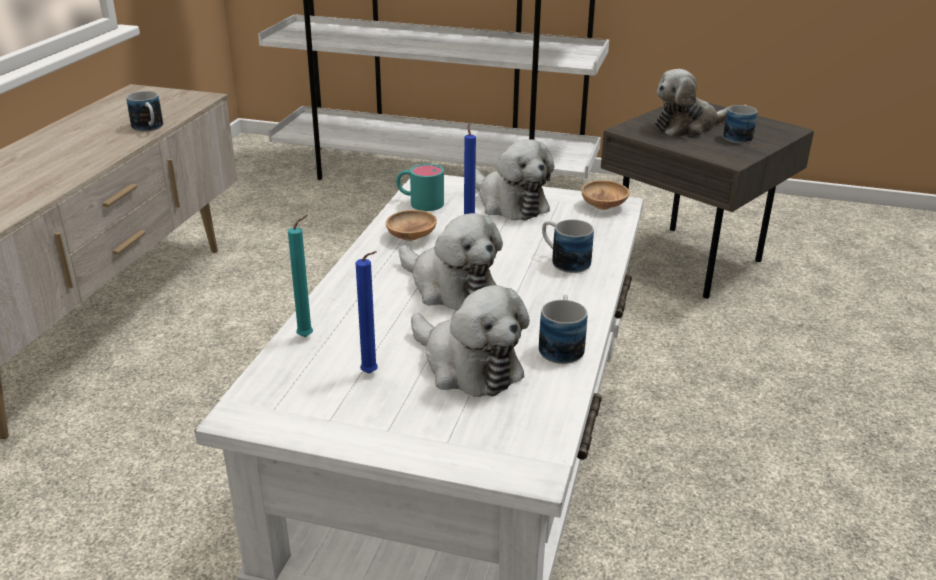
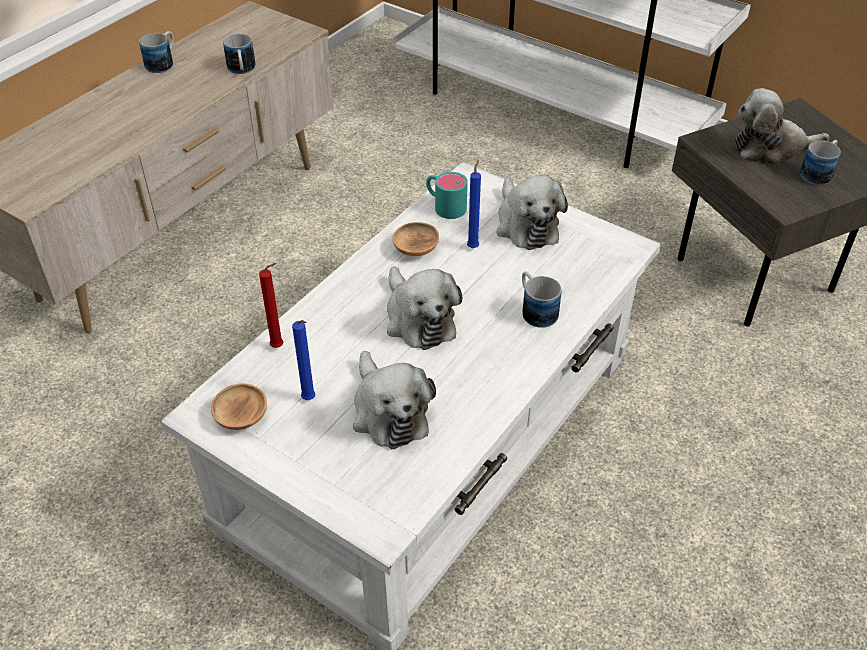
camera: 20 degrees right, 15 degrees up
(308, 336) = (279, 347): turquoise candle -> red candle
(561, 345) = (477, 409): mug -> mug (163, 63)
(603, 206) = (614, 246): brown bowl -> brown bowl (241, 417)

